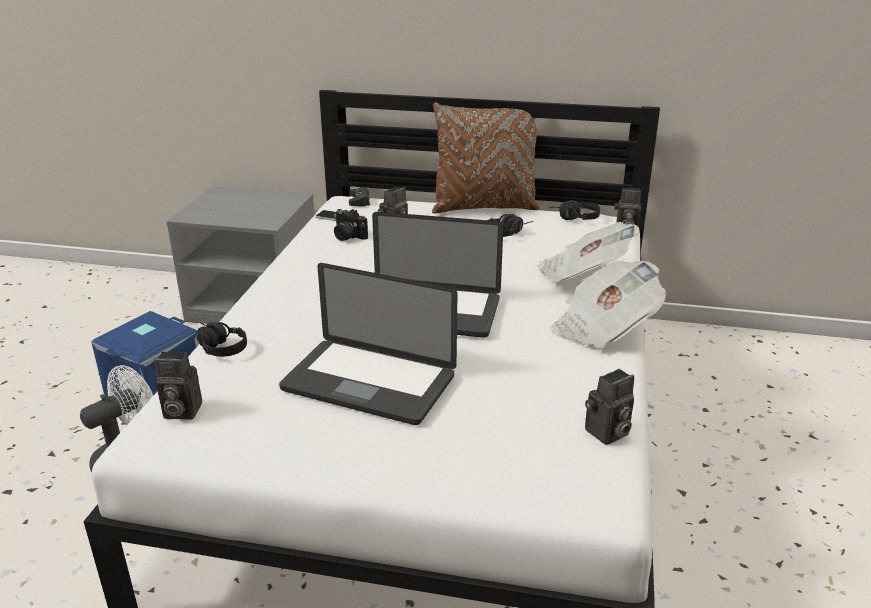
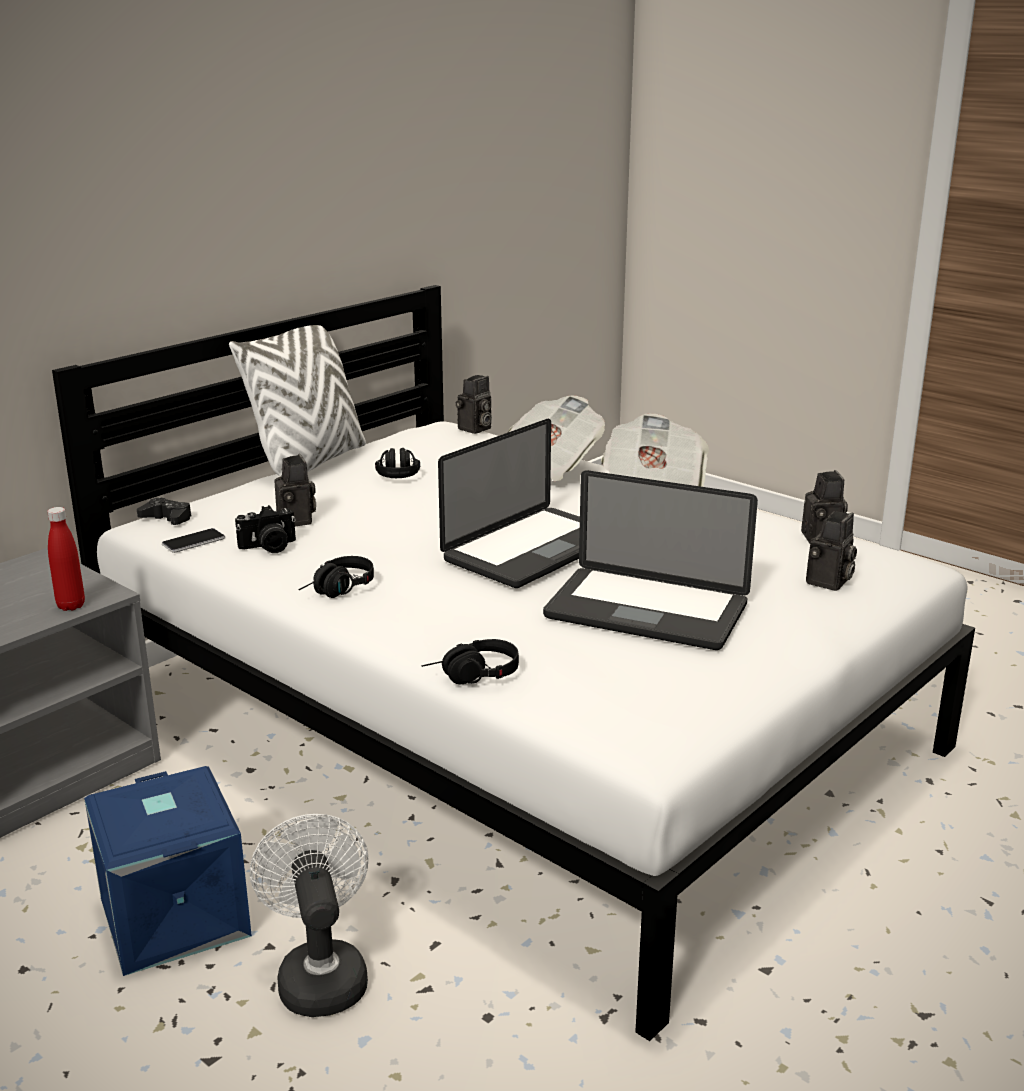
camera: 60 degrees left, 5 degrees down
(180, 411) = (605, 722): camera -> camera (829, 583)
(249, 221) = (71, 606): none -> red bottle
(368, 383) = (646, 611): laptop -> laptop turned 60 degrees clockwise
(484, 207) = (309, 465): brown pillow -> white pillow
(573, 218) = (410, 438): black headphones -> black headphones (337, 590)

